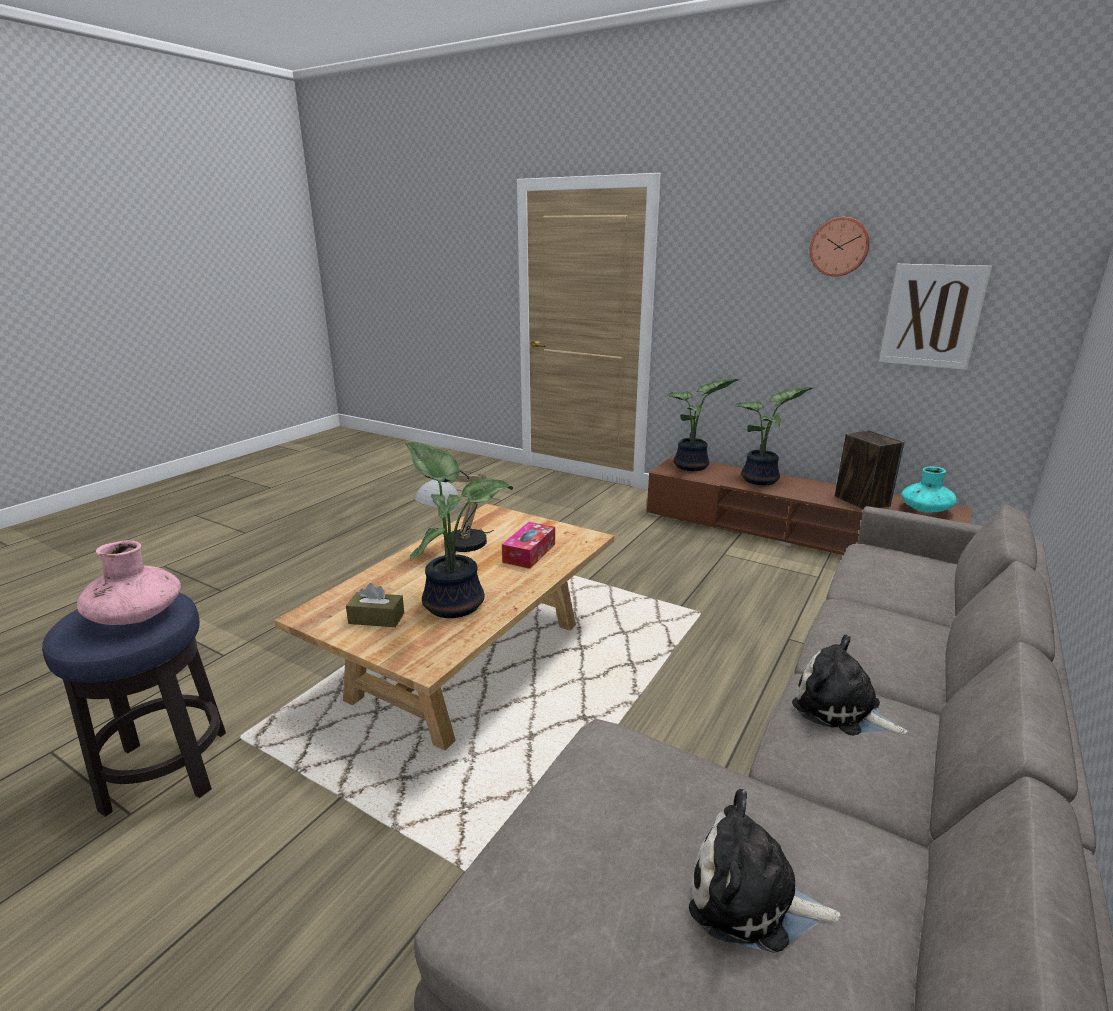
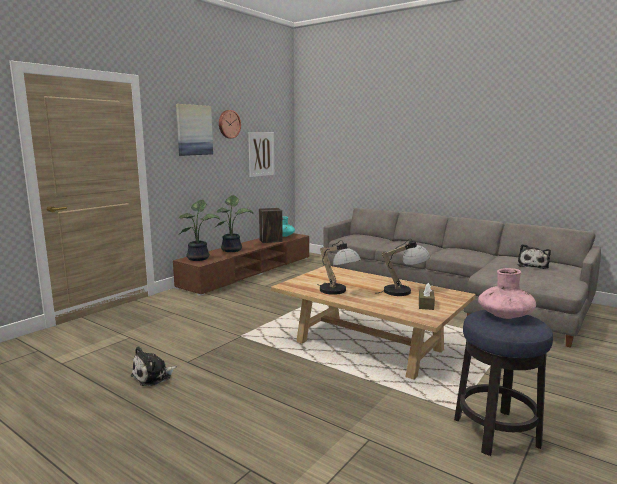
camera: 85 degrees left, 10 degrees down
(455, 602) = (404, 291): potted plant -> table lamp
(529, 553) = (347, 278): tissue box -> none
(749, 258) = (194, 130): none -> picture
(841, 709) = (451, 253): plush toy -> plush toy (153, 376)

